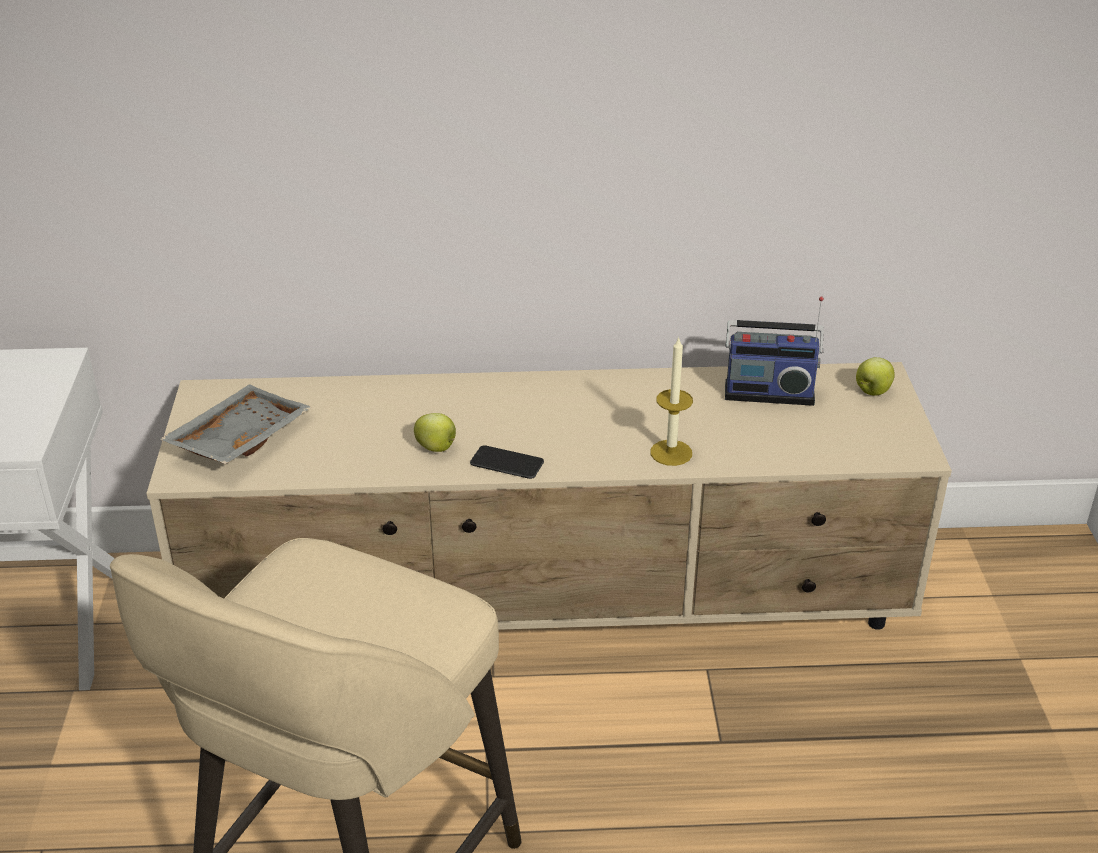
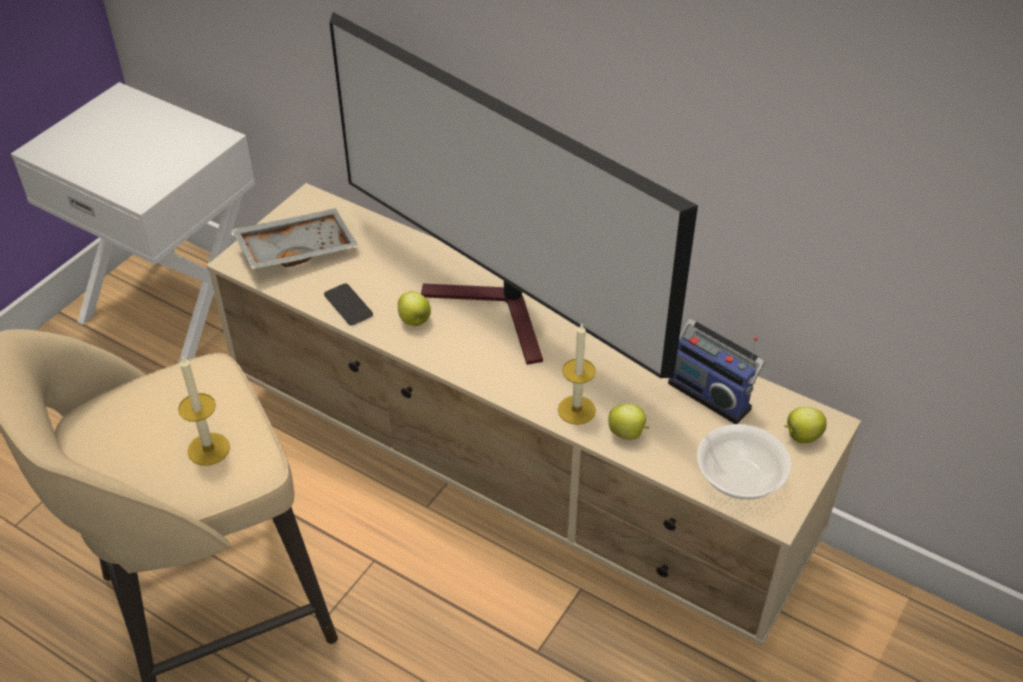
camera: 35 degrees right, 10 degrees up
(393, 617) = (208, 449): none -> candle
(507, 463) = (449, 358): phone -> phone (348, 305)
(514, 408) = (501, 312): none -> television
(735, 450) = (627, 433): none -> apple
(860, 441) = (740, 477): none -> bowl

